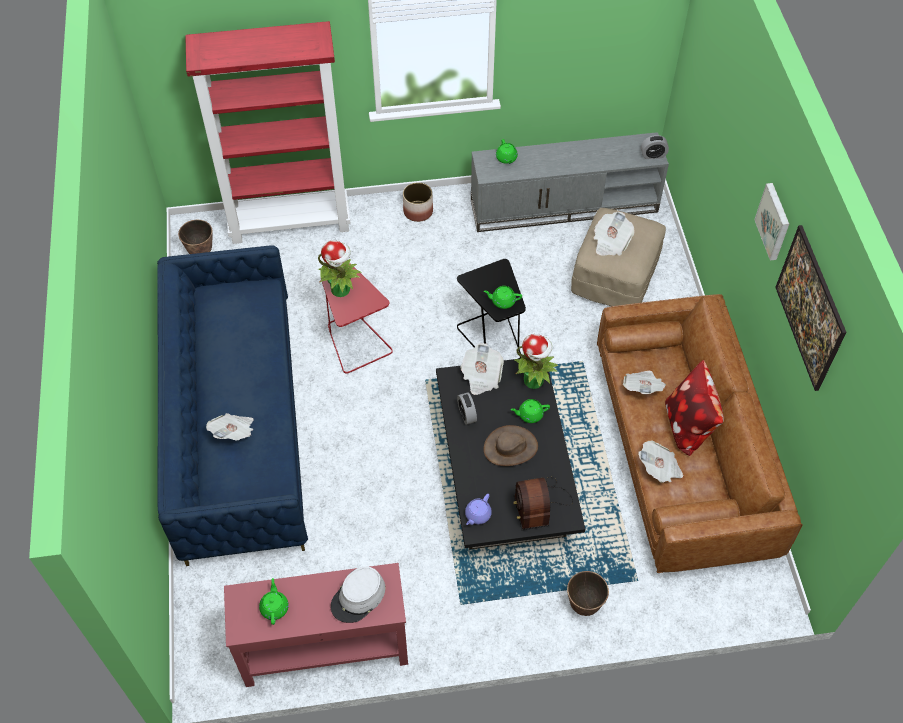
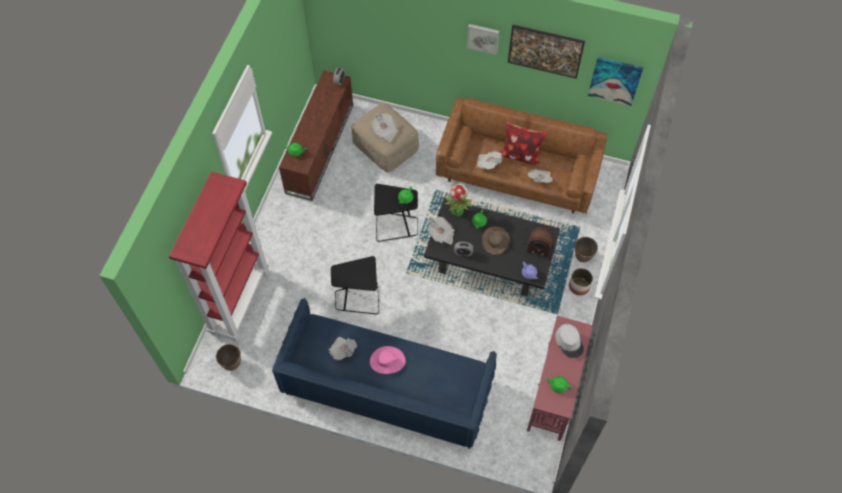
camera: 65 degrees left, 5 degrees up
(234, 432) = (419, 376): newspaper -> newspaper (343, 350)
(241, 387) = (387, 361): none -> pink hat
(341, 289) = (349, 277): potted plant -> none
(356, 342) = (358, 299): red side table -> black side table
(418, 211) = (276, 225): planter -> planter (579, 286)
(564, 205) = (319, 147): grey tv stand -> brown tv stand
(845, 442) = (615, 80): none -> picture

